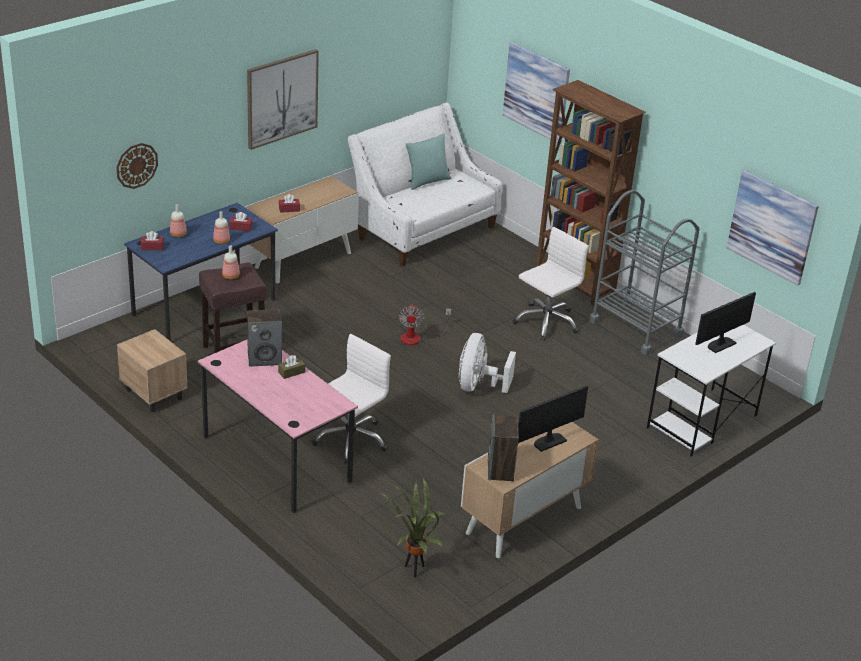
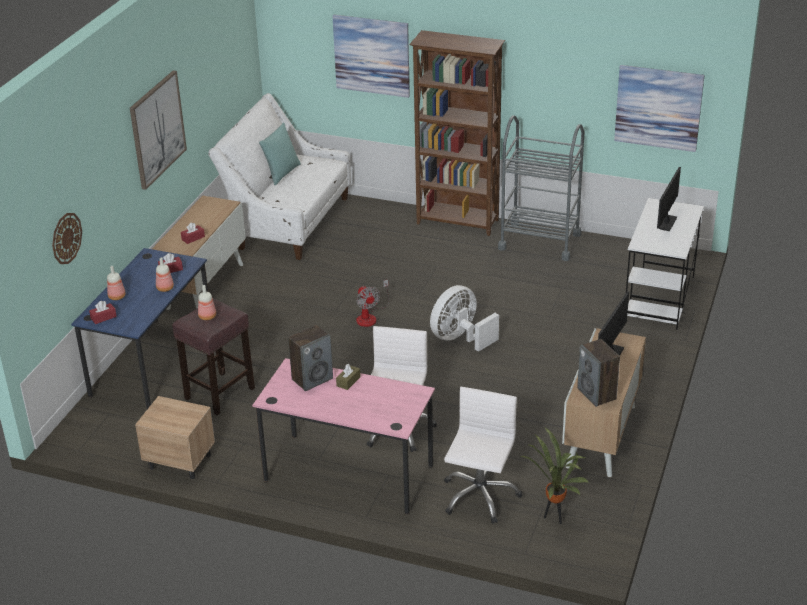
camera: 25 degrees left, 0 degrees up
(478, 386) = (460, 339): white fan -> white fan turned 60 degrees clockwise
(546, 322) = (465, 263): white office chair -> white office chair (479, 496)

